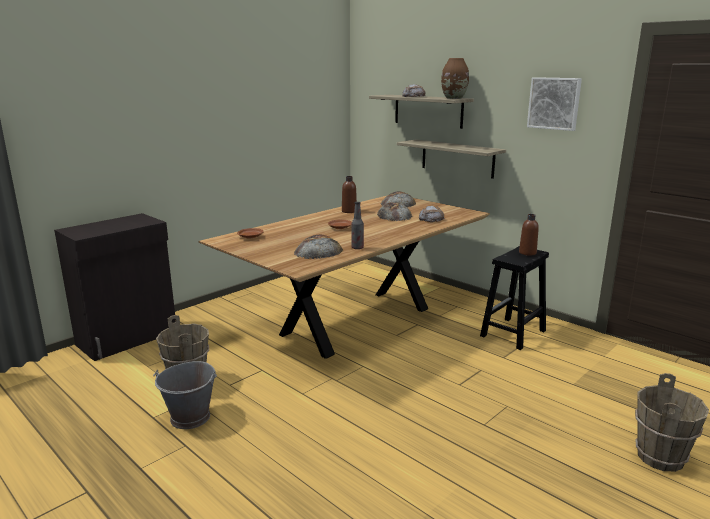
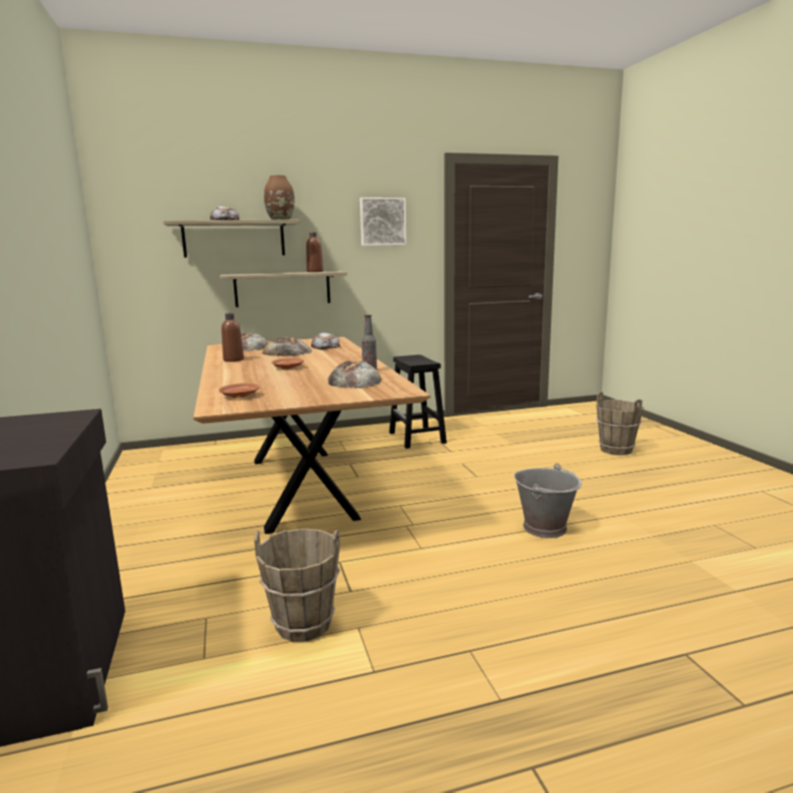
camera: 60 degrees left, 5 degrees down
(191, 417) = (405, 635): grey bucket -> grey bucket (545, 527)
(527, 253) = (413, 358): brown bottle -> brown bottle (315, 272)

